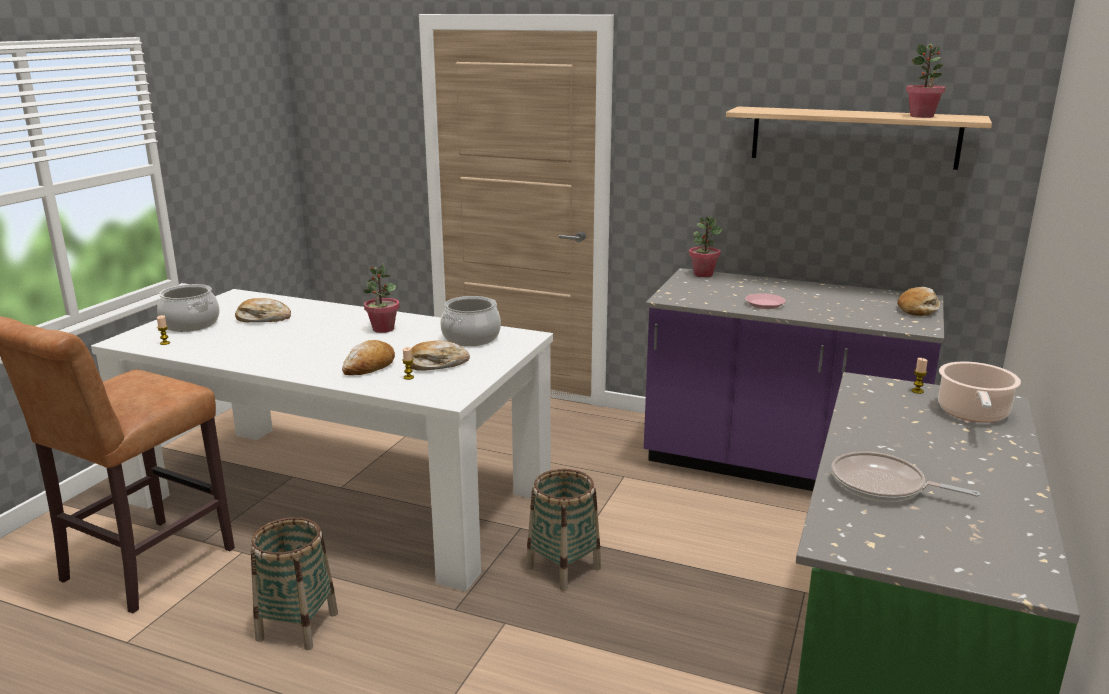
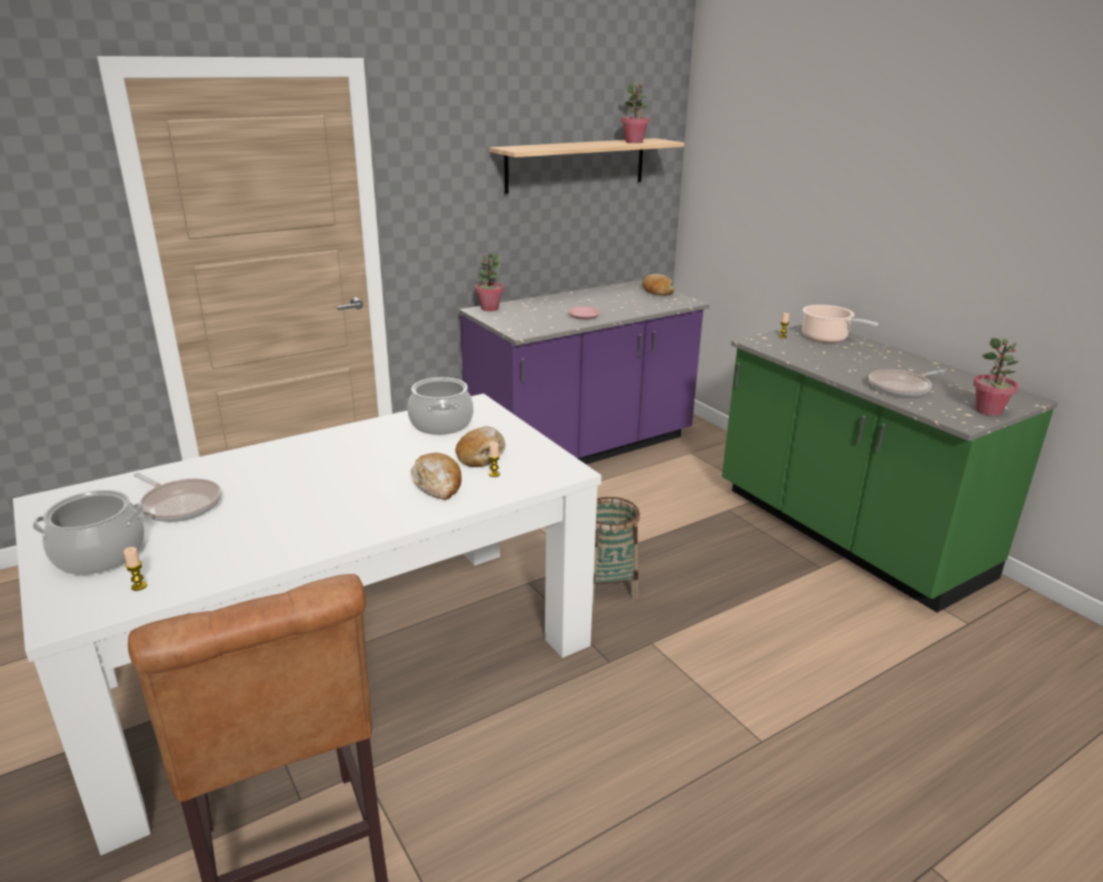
camera: 55 degrees left, 5 degrees up
(263, 319) = (179, 504): bread -> frying pan
(297, 626) = (544, 768): basket -> none
(383, 329) = (344, 452): potted plant -> potted plant (988, 411)

